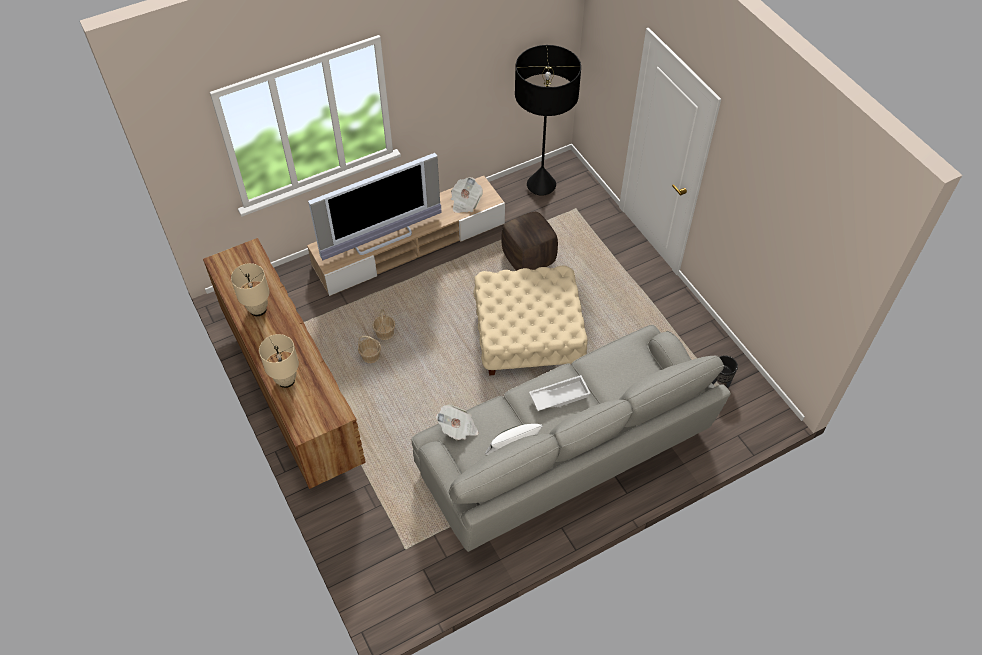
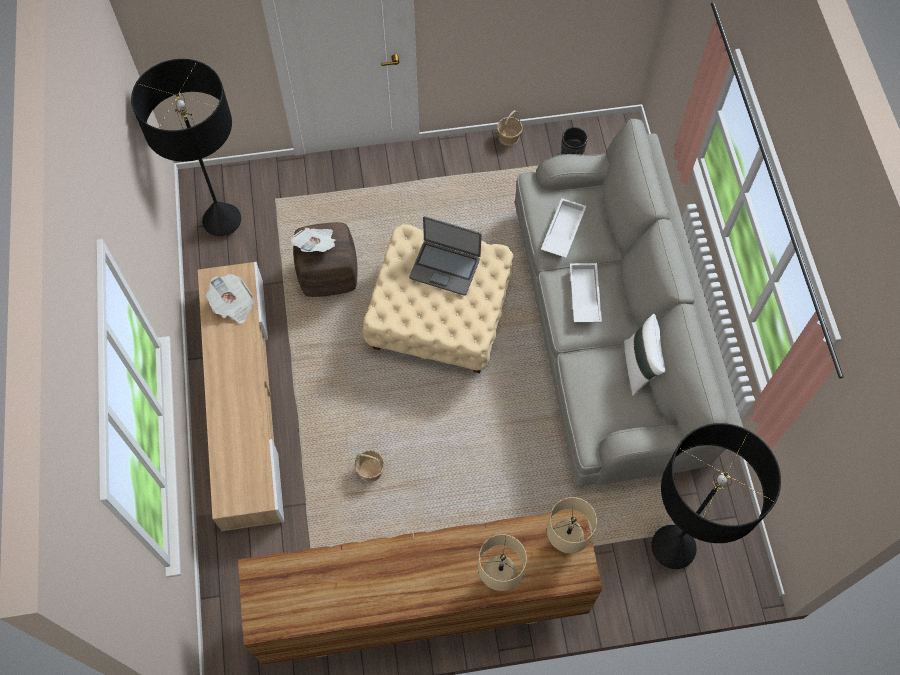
camera: 70 degrees left, 10 degrees up
(258, 309) = (369, 586): beige table lamp -> beige table lamp (565, 541)
(370, 356) = (399, 497): basket -> basket (508, 137)
(382, 237) = (243, 420): television -> none
(391, 550) = (672, 548): none -> black floor lamp
(458, 428) = (591, 413): newspaper -> newspaper (316, 245)
(547, 305) = (445, 267): none -> laptop
(613, 366) = (562, 231): none -> white tray

